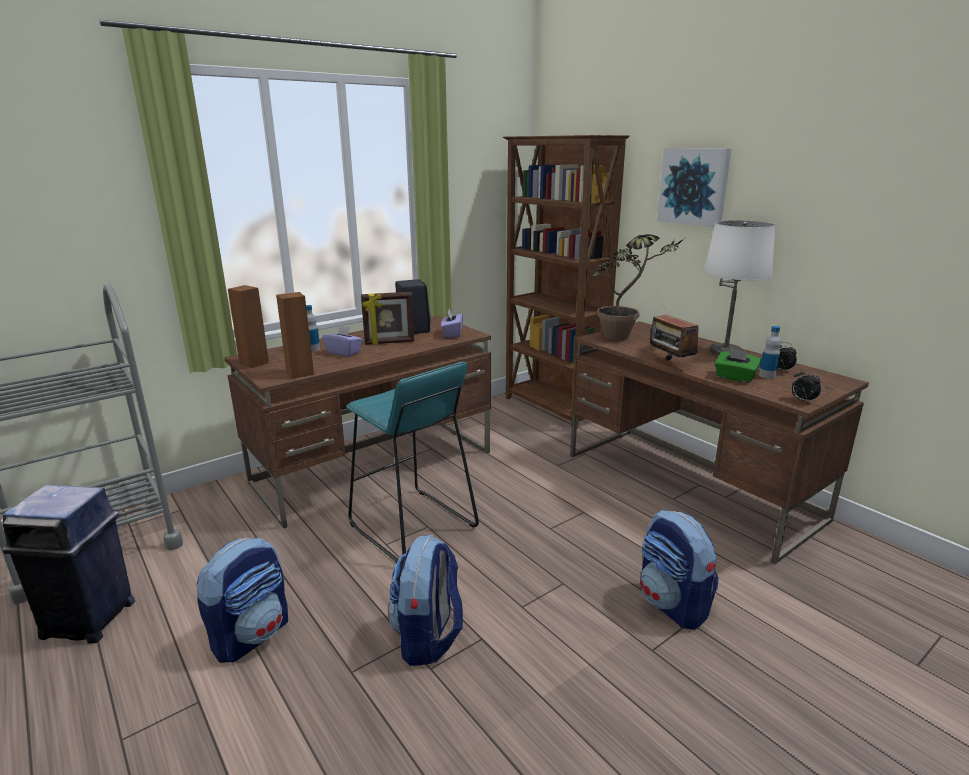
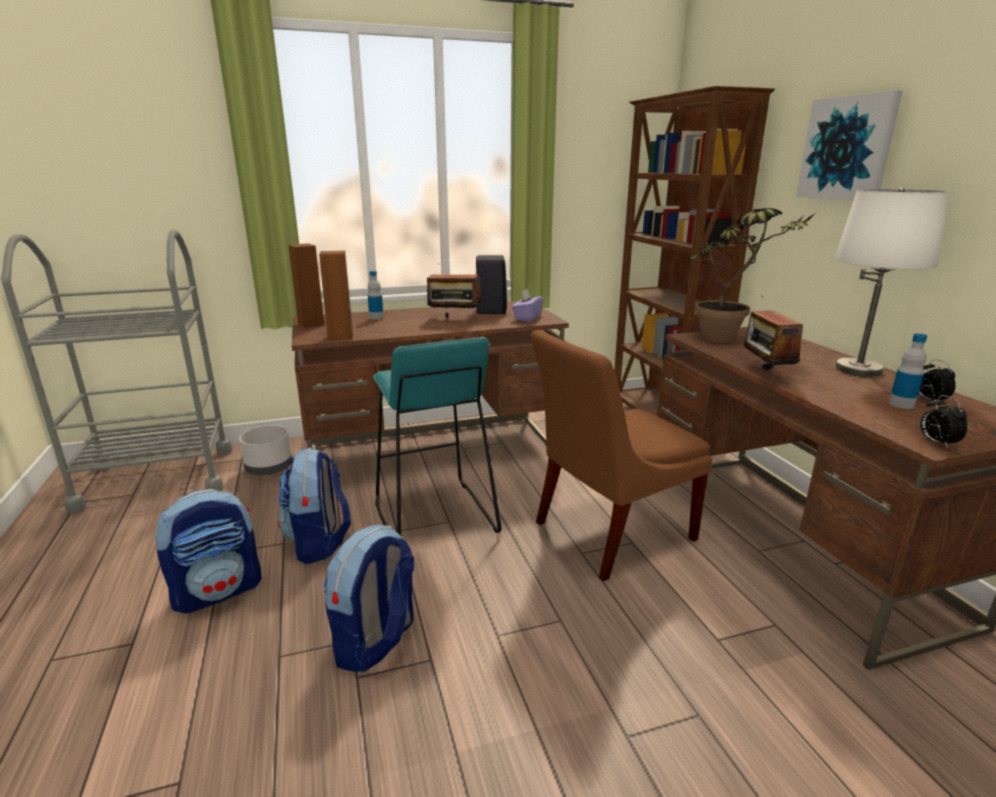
camera: 20 degrees right, 0 degrees up
(90, 619) = (108, 541): blue trash can -> none
(218, 512) = (269, 468): none -> grey planter
(344, 352) = (401, 323): purple tissue box -> none
(389, 342) = (454, 319): picture frame -> radio
(561, 508) = (608, 532): none -> brown chair
(673, 605) = (687, 685): backpack -> backpack (319, 542)
(735, 378) = (847, 401): green tissue box -> none

